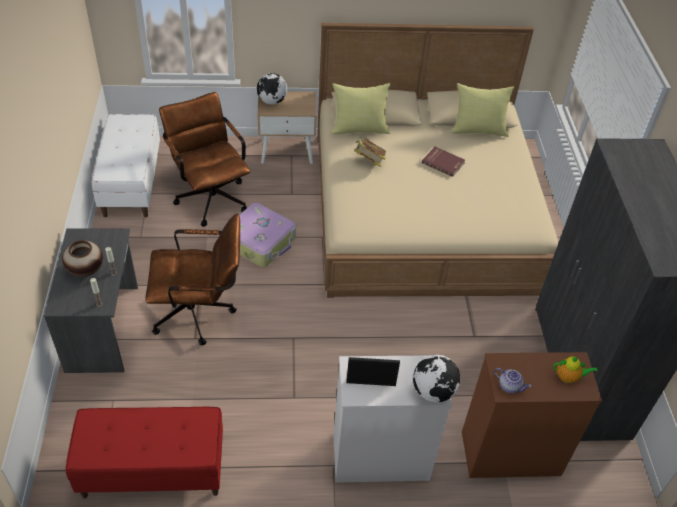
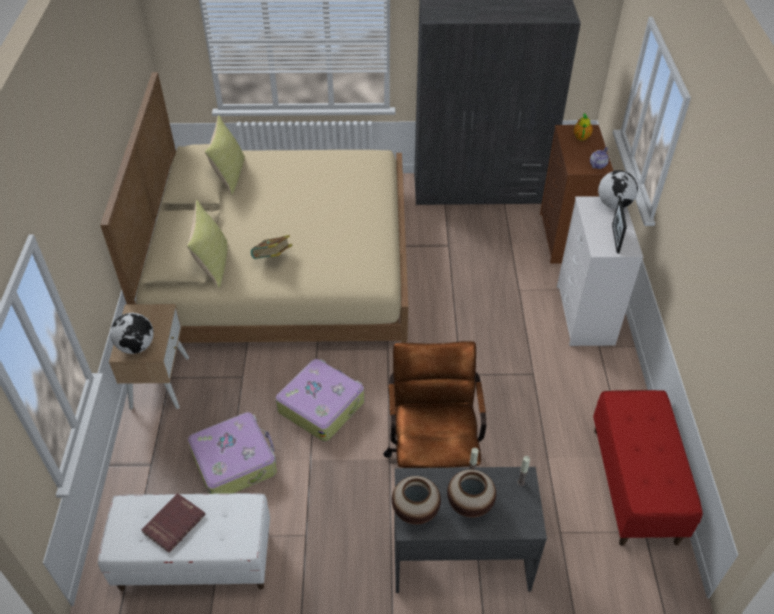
camera: 85 degrees left, 0 degrees up
(87, 239) = (415, 511): none -> vase
(210, 196) = (235, 461): brown office chair -> suitcase
(443, 162) = (280, 204): red book -> red book (173, 523)

